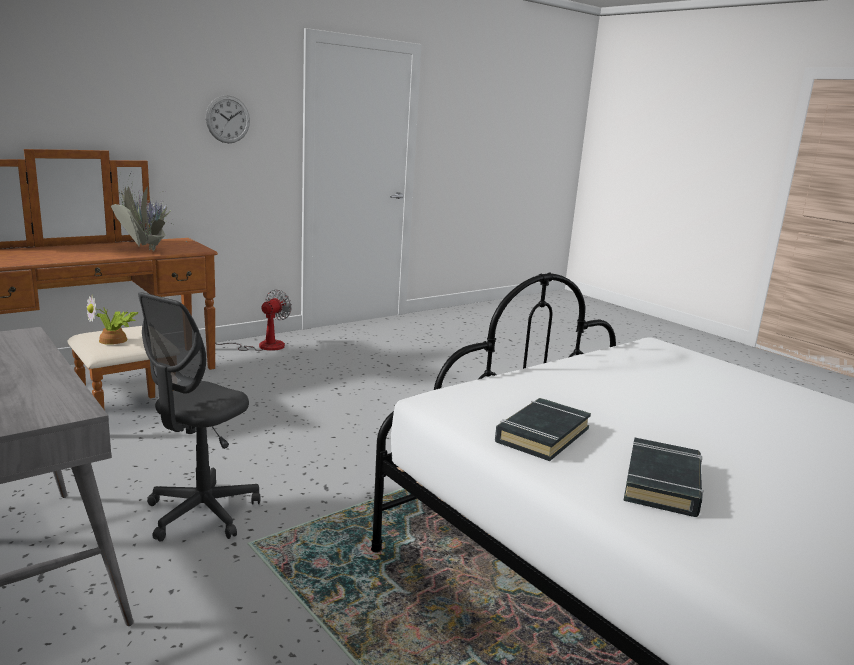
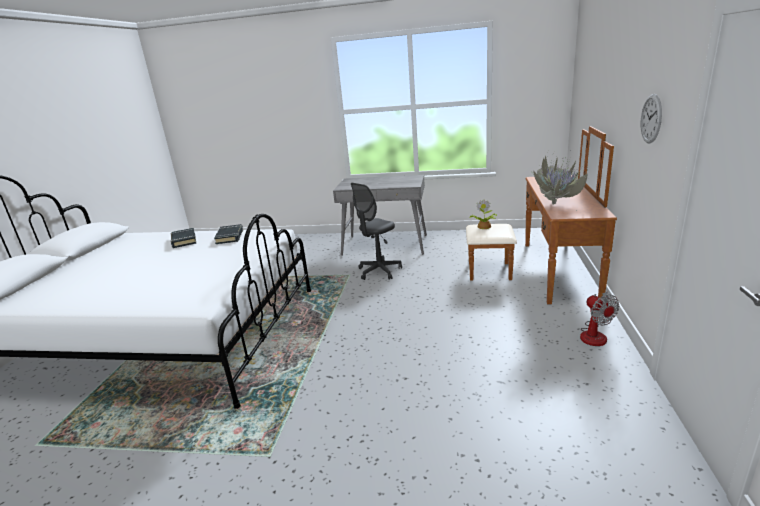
camera: 140 degrees right, 5 degrees up
(202, 513) = (379, 271): grey office chair -> grey office chair turned 120 degrees counterclockwise

